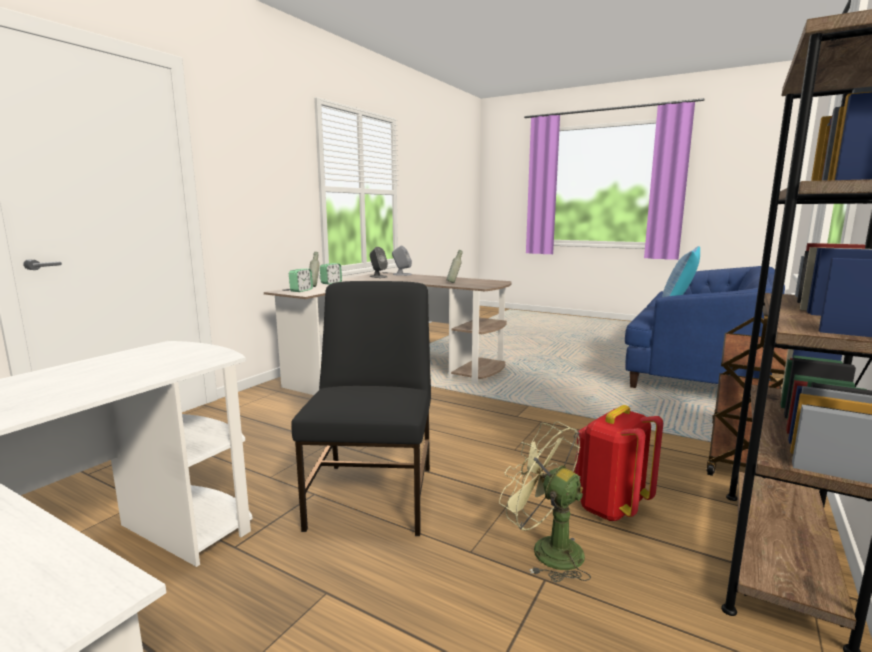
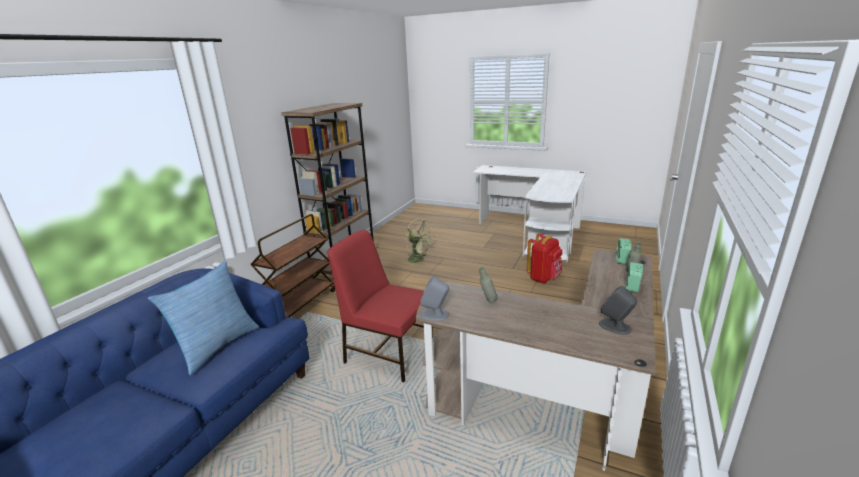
camera: 175 degrees right, 10 degrees up
(374, 495) = (487, 270): black chair -> none
(402, 274) = (594, 347): grey speaker -> grey speaker (435, 315)
(551, 396) = (388, 353): none -> red chair
(610, 507) = (390, 274): red backpack -> red backpack (544, 278)

